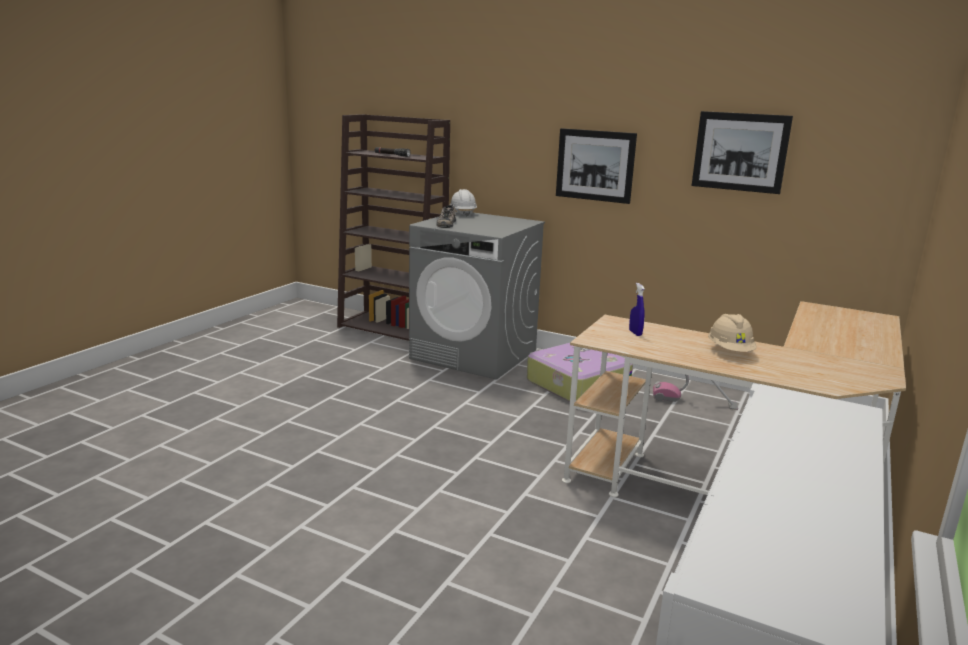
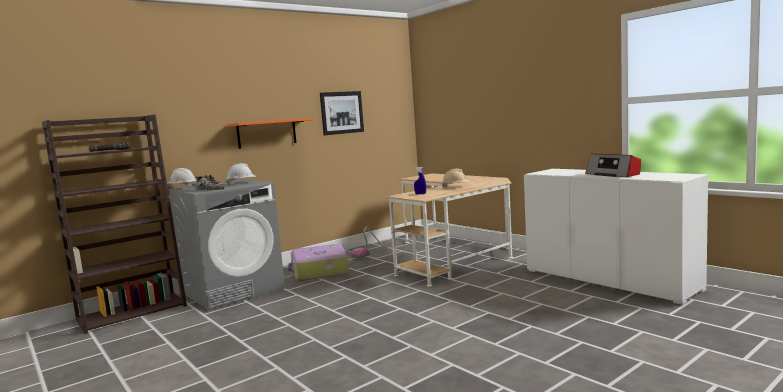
camera: 65 degrees left, 10 degrees down
(497, 227) = (242, 183): none -> white hard hat
(595, 165) = (267, 133): picture -> orange shelf
(788, 485) = (613, 174): none -> radio

